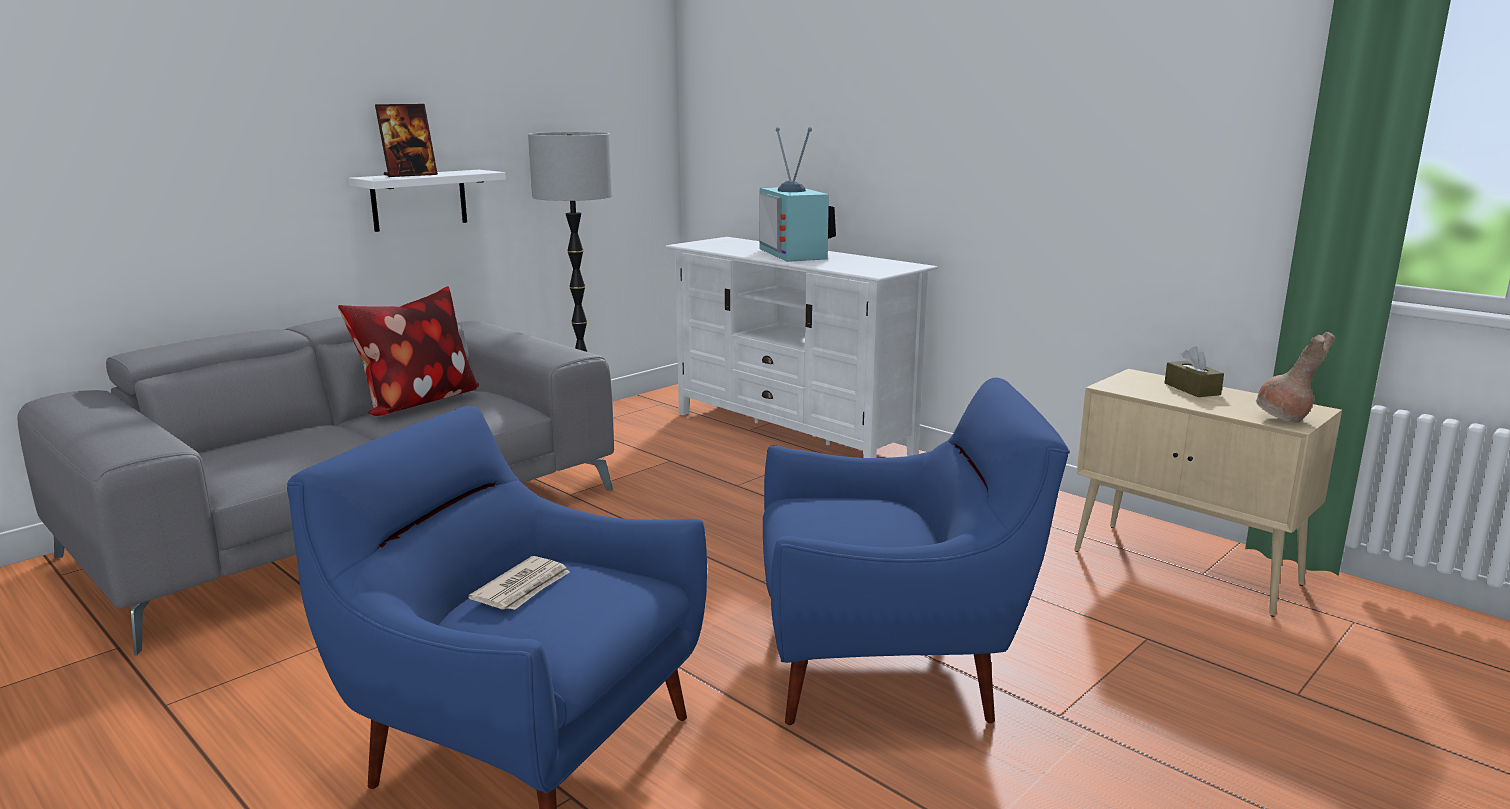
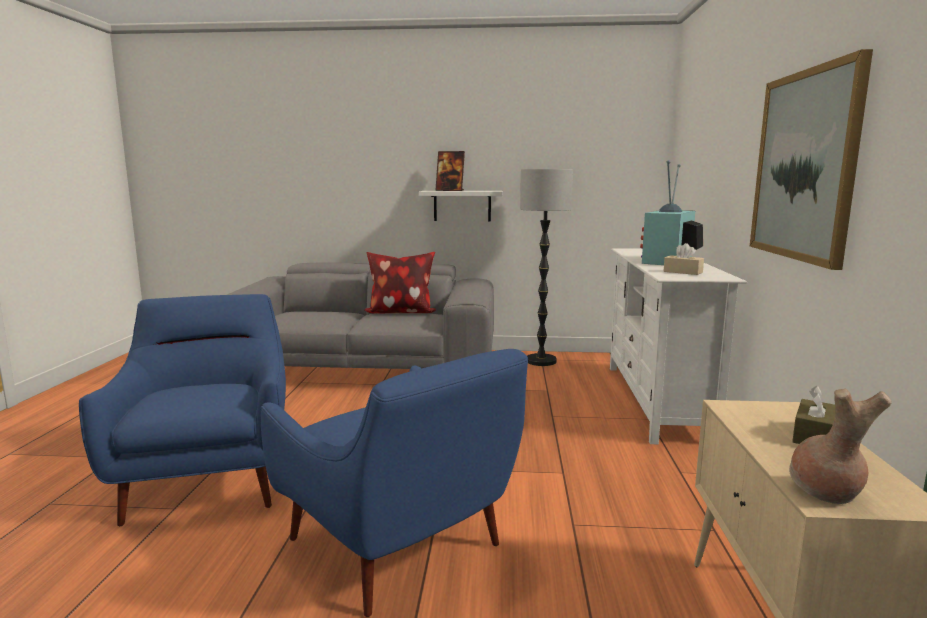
camera: 50 degrees right, 5 degrees down
(523, 588) = (201, 388): newspaper -> none
(861, 265) = (683, 272): none -> beige tissue box
(1027, 142) = (804, 165): none -> picture

